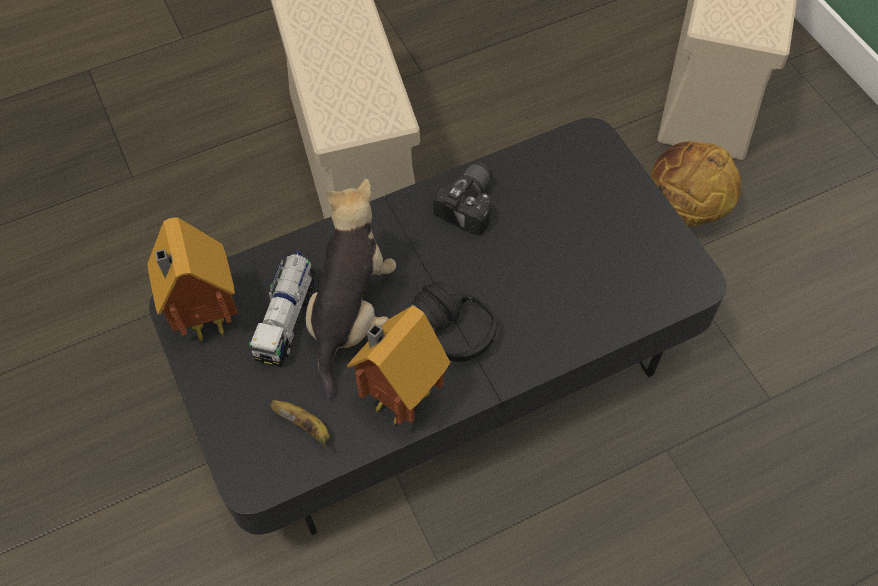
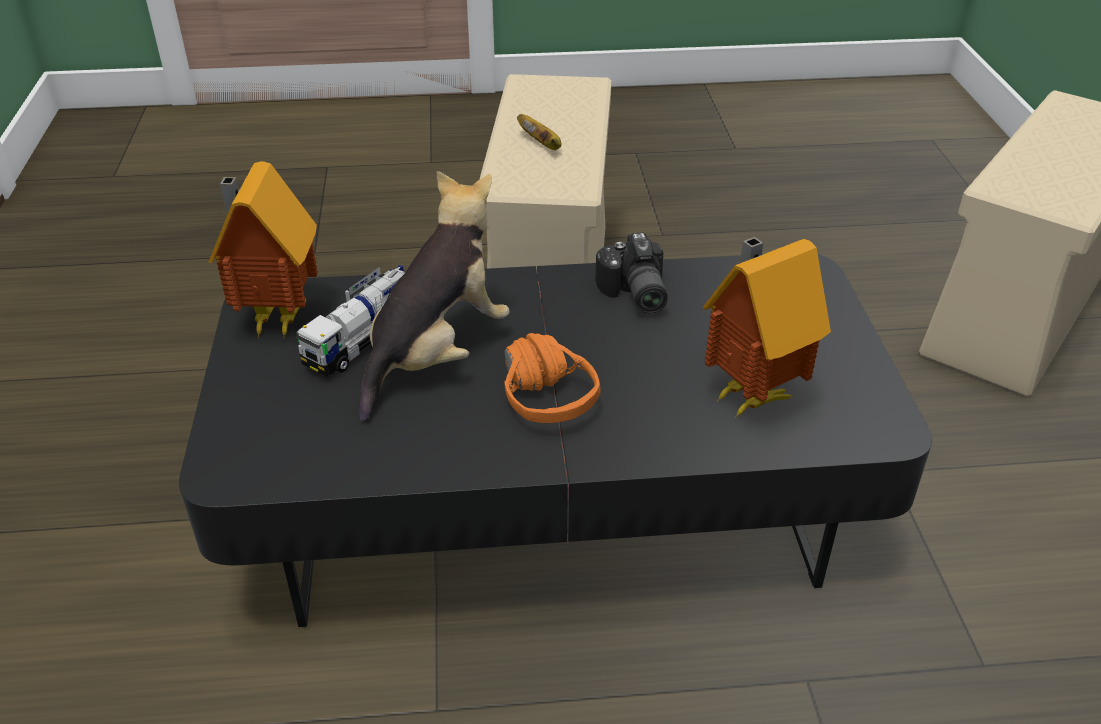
camera: 20 degrees right, 20 degrees down
(305, 426) = (318, 440): banana -> banana (542, 144)
(398, 397) = (443, 443): toy house -> toy house (748, 395)
(462, 320) = (564, 392): black headphones -> orange headphones
(472, 205) = (633, 295): camera -> camera turned 120 degrees clockwise
(684, 209) = (930, 426): basketball -> none

